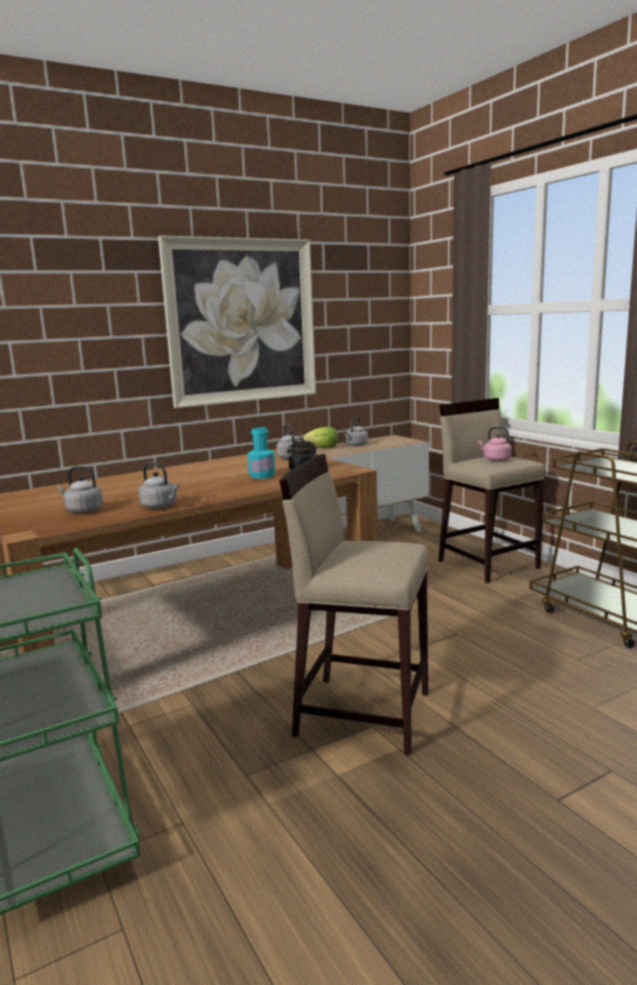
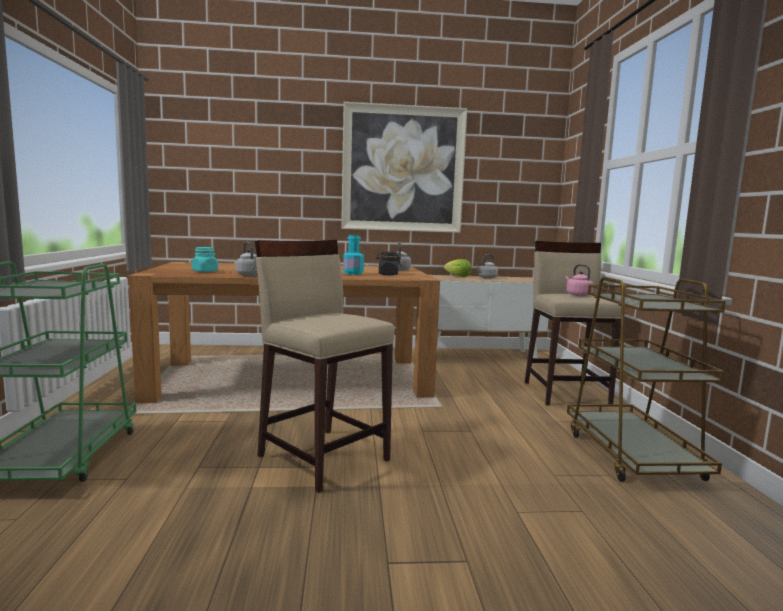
camera: 25 degrees right, 5 degrees down
(82, 510) = (205, 271): grey kettle -> turquoise jar

